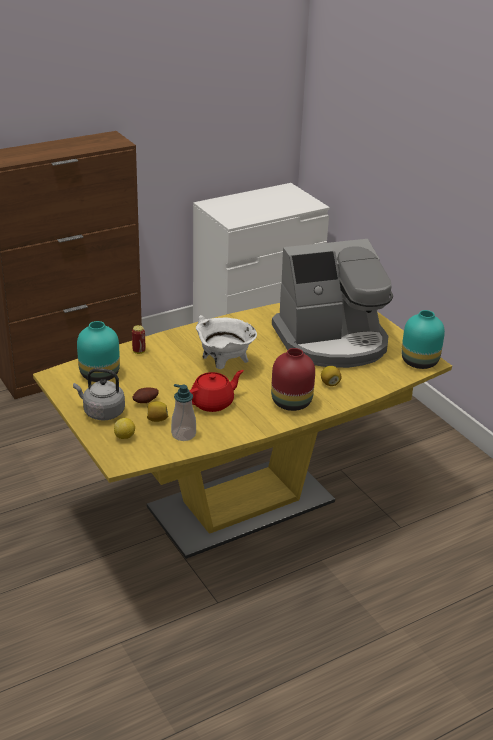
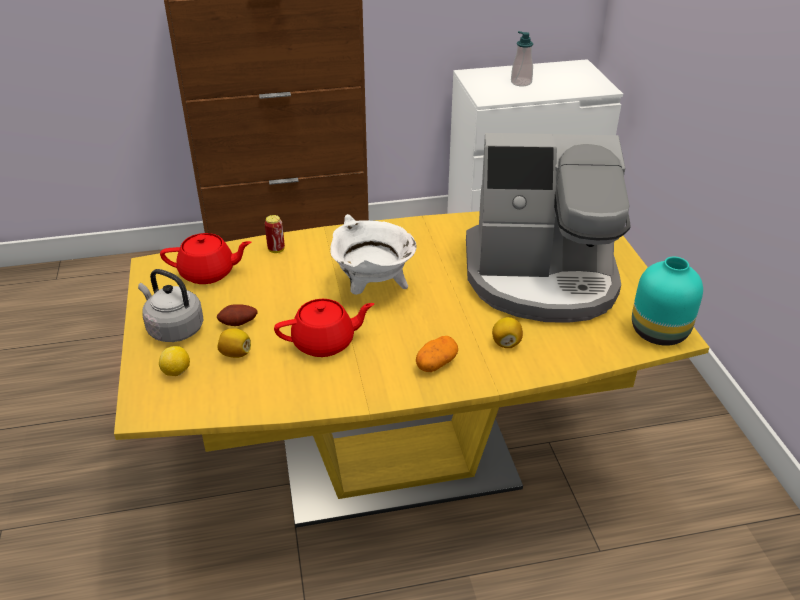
camera: 20 degrees right, 5 degrees up
(100, 374) = (208, 273): turquoise vase -> red teapot
(183, 434) = (255, 385): soap dispenser -> soap dispenser (521, 82)
(292, 402) = (436, 363): red vase -> potato

